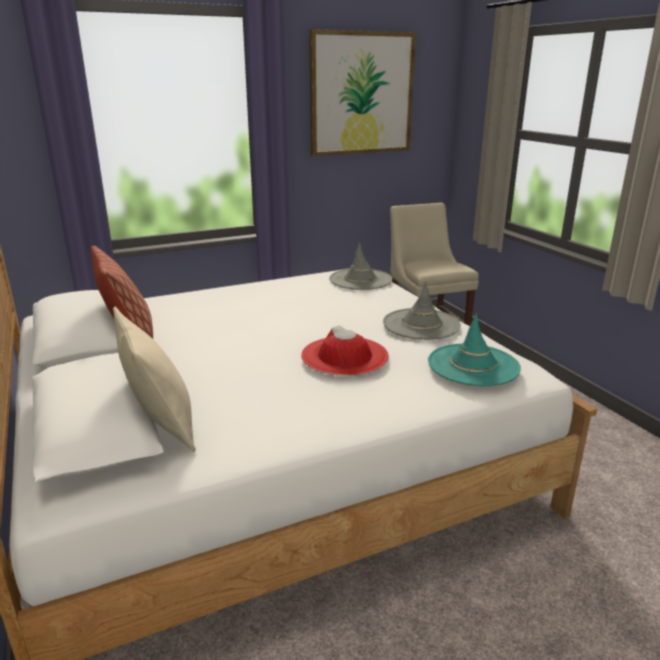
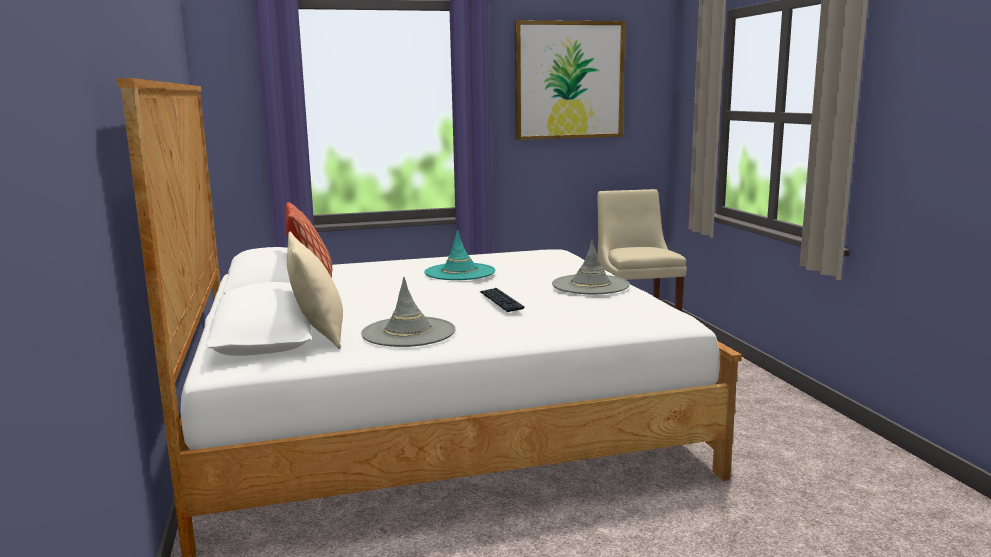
camera: 10 degrees right, 10 degrees down
(344, 356) = (501, 301): red hat -> keyboard
(360, 280) = (550, 256): grey hat -> grey hat (408, 332)
(473, 365) = (620, 310): turquoise hat -> turquoise hat (460, 272)

